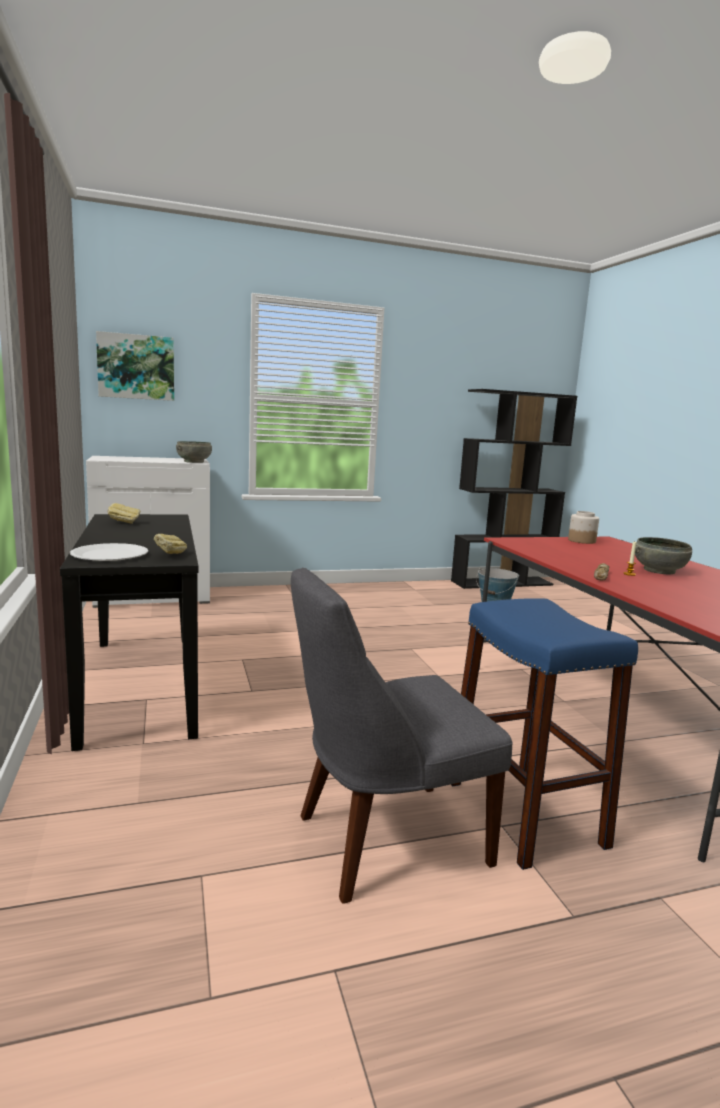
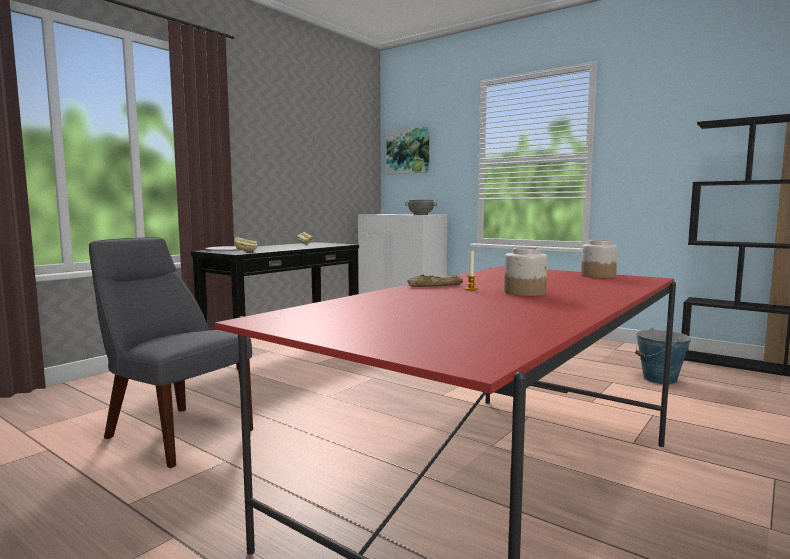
camera: 55 degrees right, 5 degrees down
(524, 812) = (252, 465): blue stool -> none
(658, 570) = (525, 293): grey bowl -> jar

